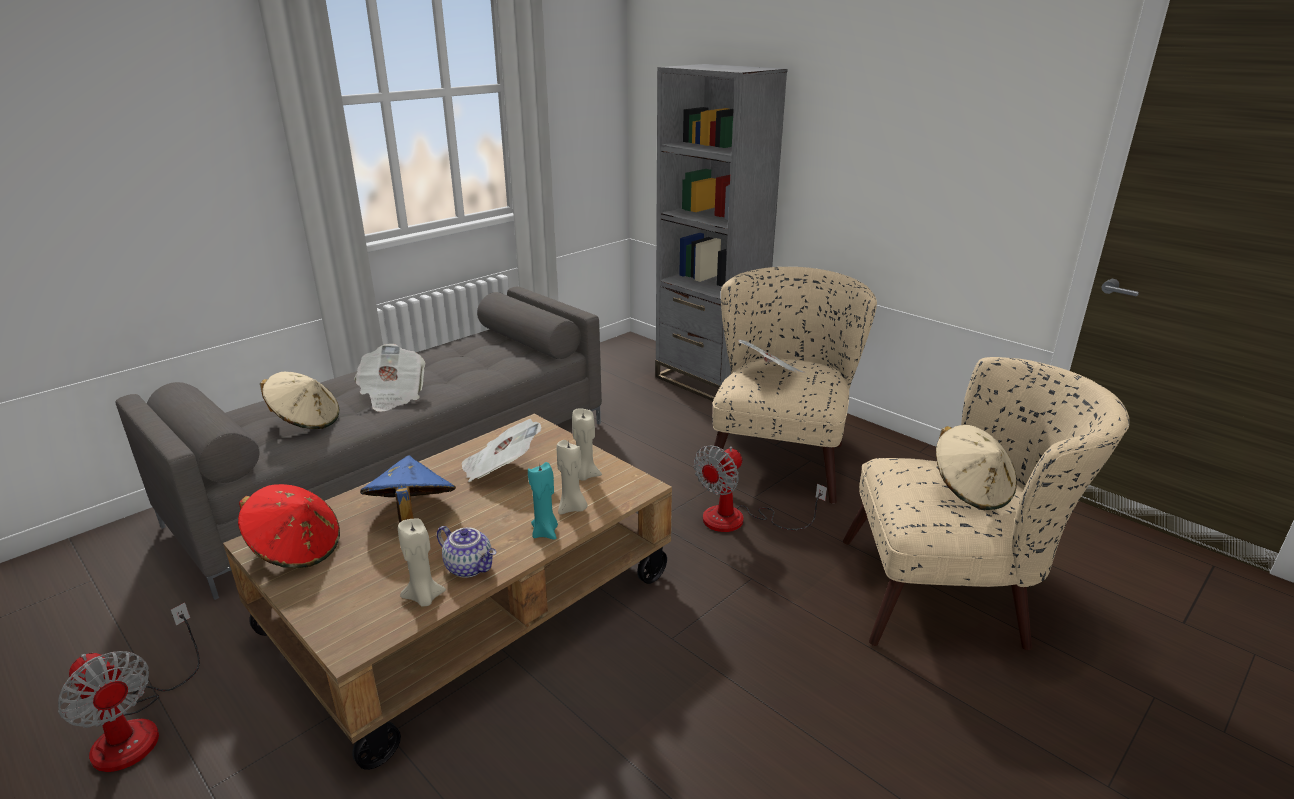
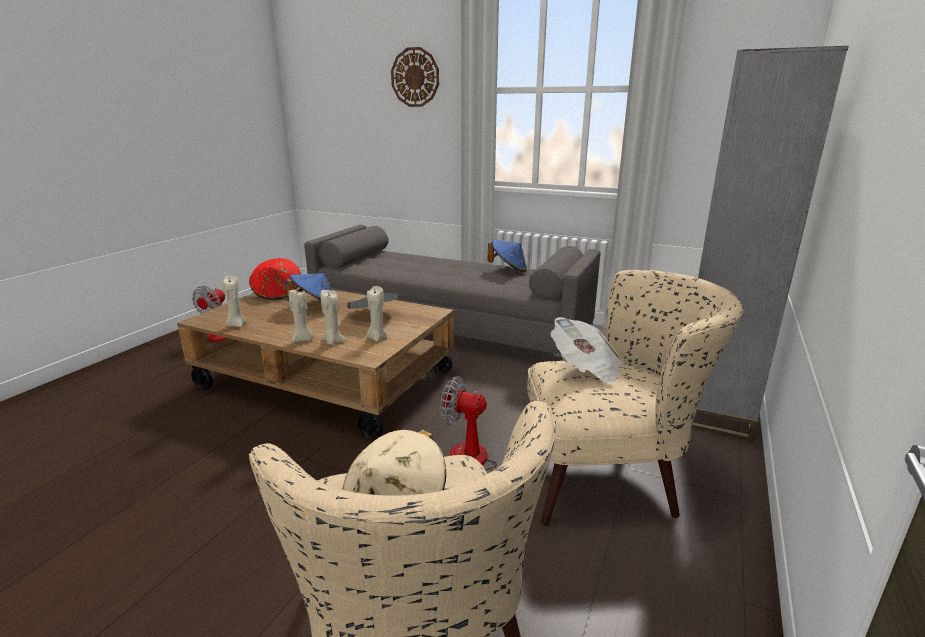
camera: 70 degrees right, 5 degrees down
(152, 89) = (415, 77): none -> wall clock
(306, 421) = (392, 264): beige hat -> none
(392, 395) = (436, 271): newspaper -> none
(446, 351) = (508, 269): none -> blue hat
(470, 567) = (264, 329): teapot -> none
(545, 532) = (303, 340): turquoise candle -> beige candle

